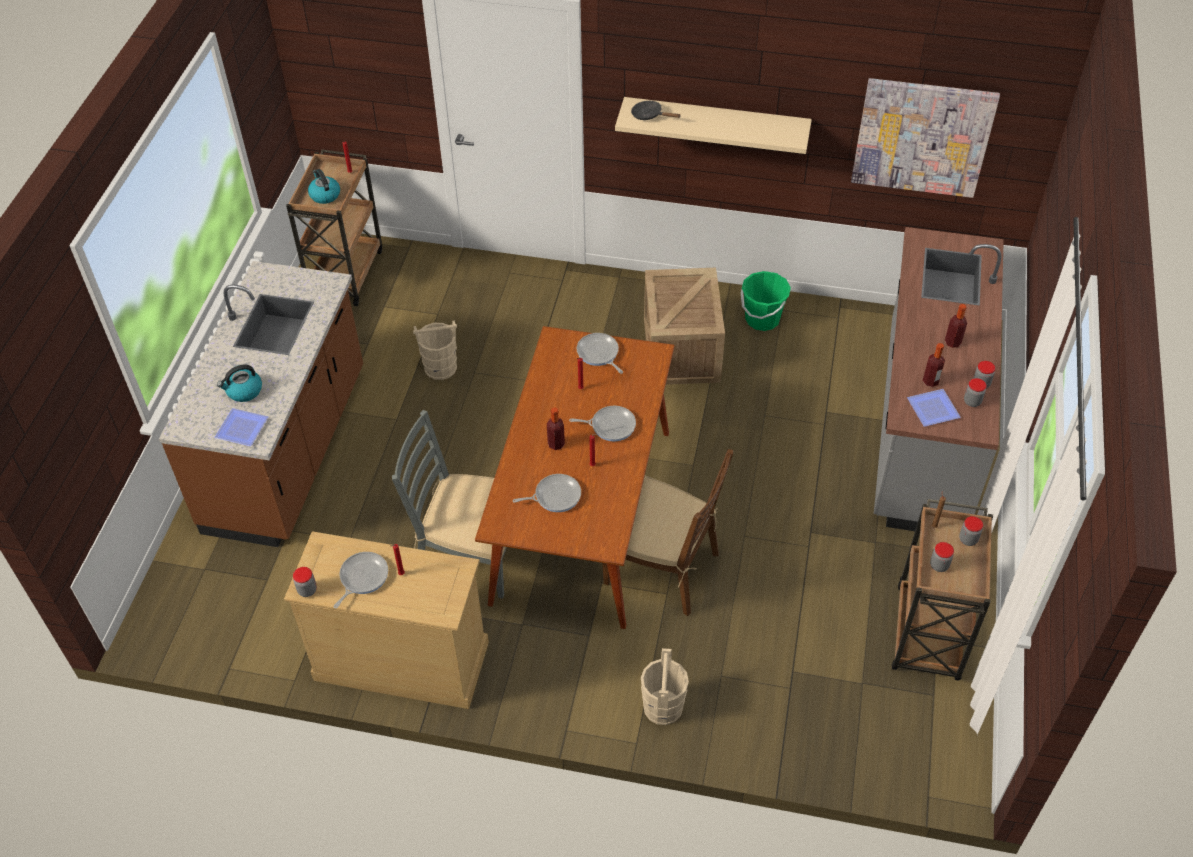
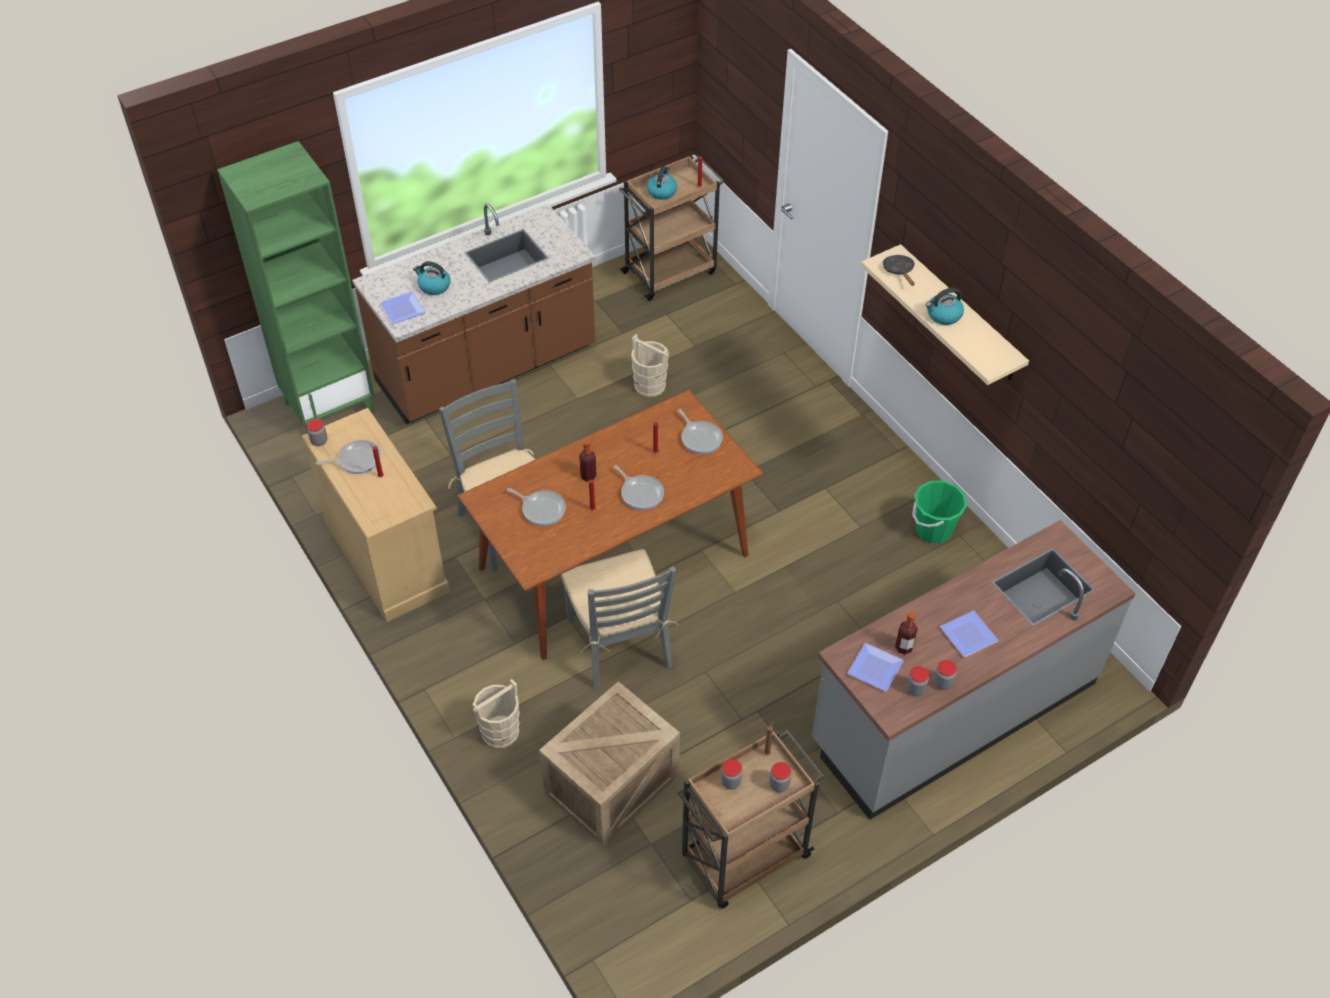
camera: 45 degrees right, 0 degrees up
(186, 586) = (330, 406): none -> green bookcase
(599, 354) = (700, 438): frying pan -> frying pan turned 135 degrees clockwise
(663, 568) = (619, 643): brown chair -> grey chair
(682, 351) = (837, 505): crate -> crate (611, 786)
(720, 126) = (943, 315): none -> kettle
(922, 137) = (1111, 441): picture -> none
(952, 342) = (966, 635): bottle -> plate

